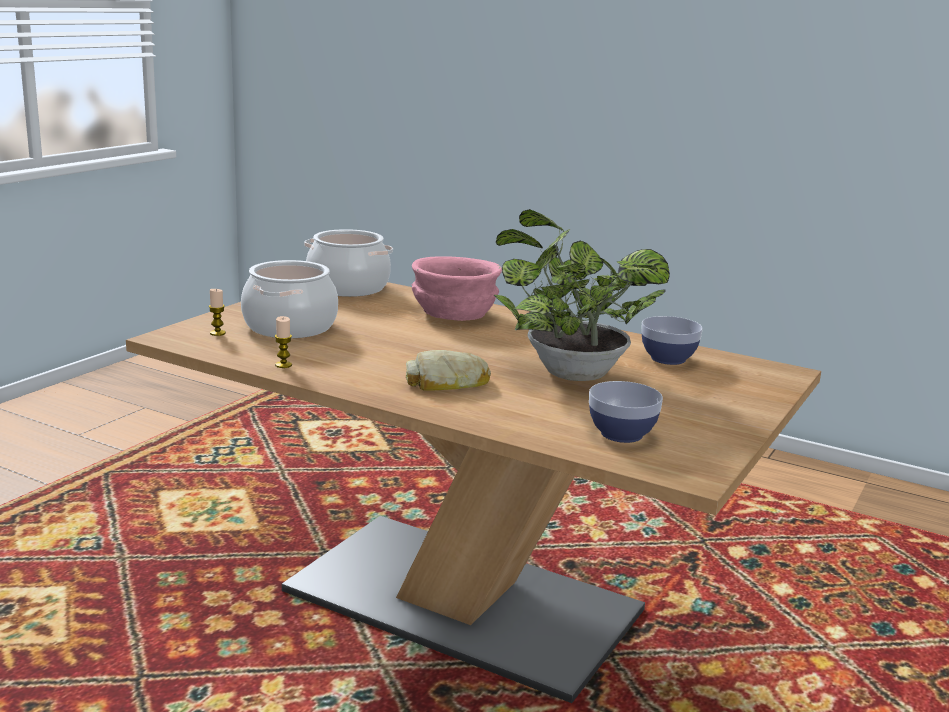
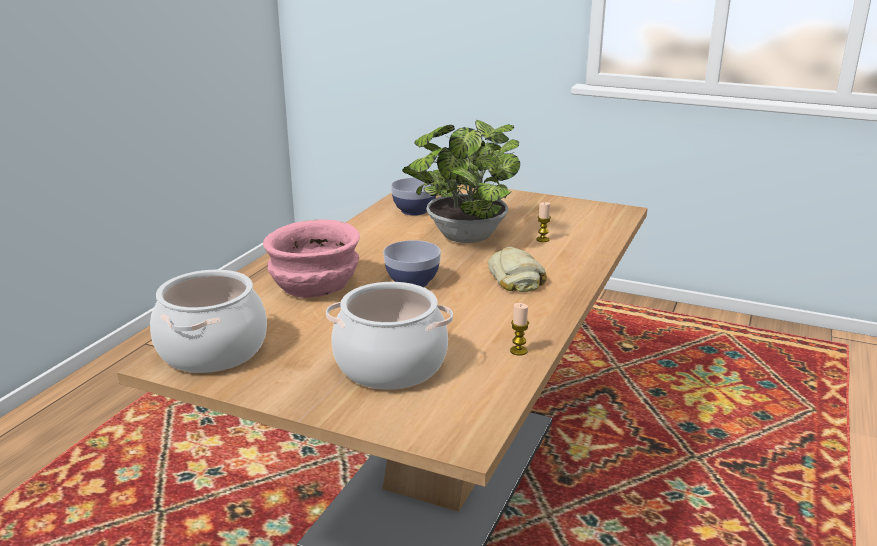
camera: 95 degrees left, 5 degrees up
(217, 333) = (433, 407): candle -> candle (542, 239)
(621, 434) = (574, 225): bowl -> bowl (412, 282)

